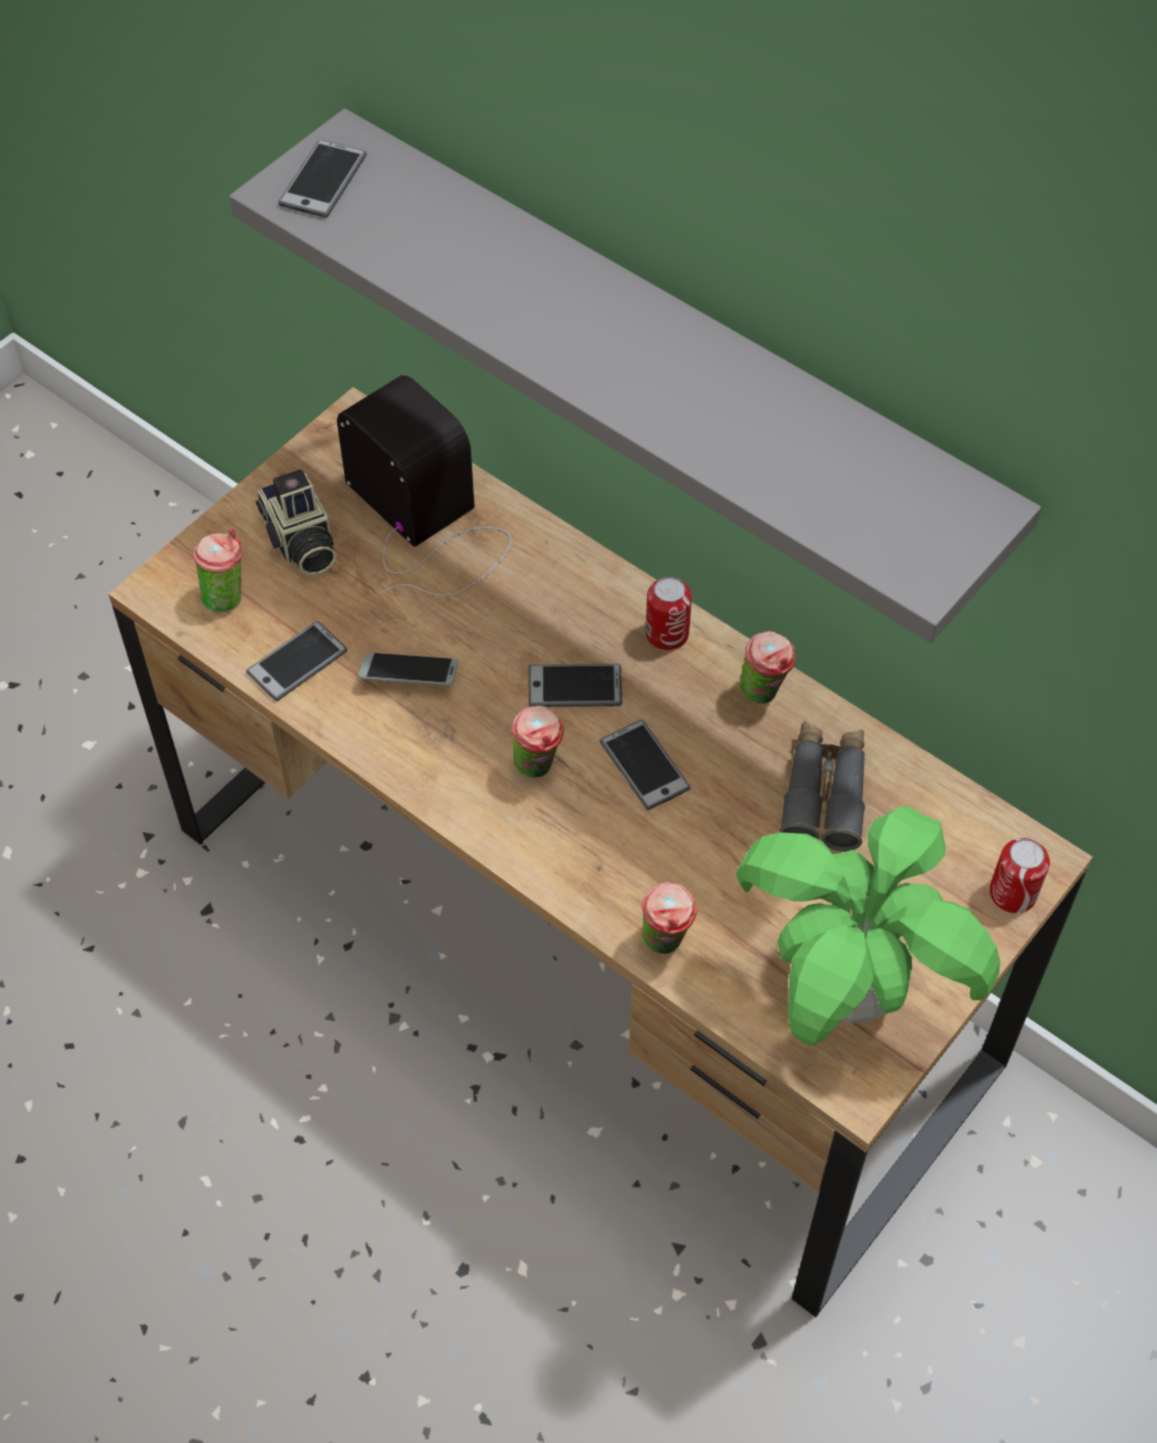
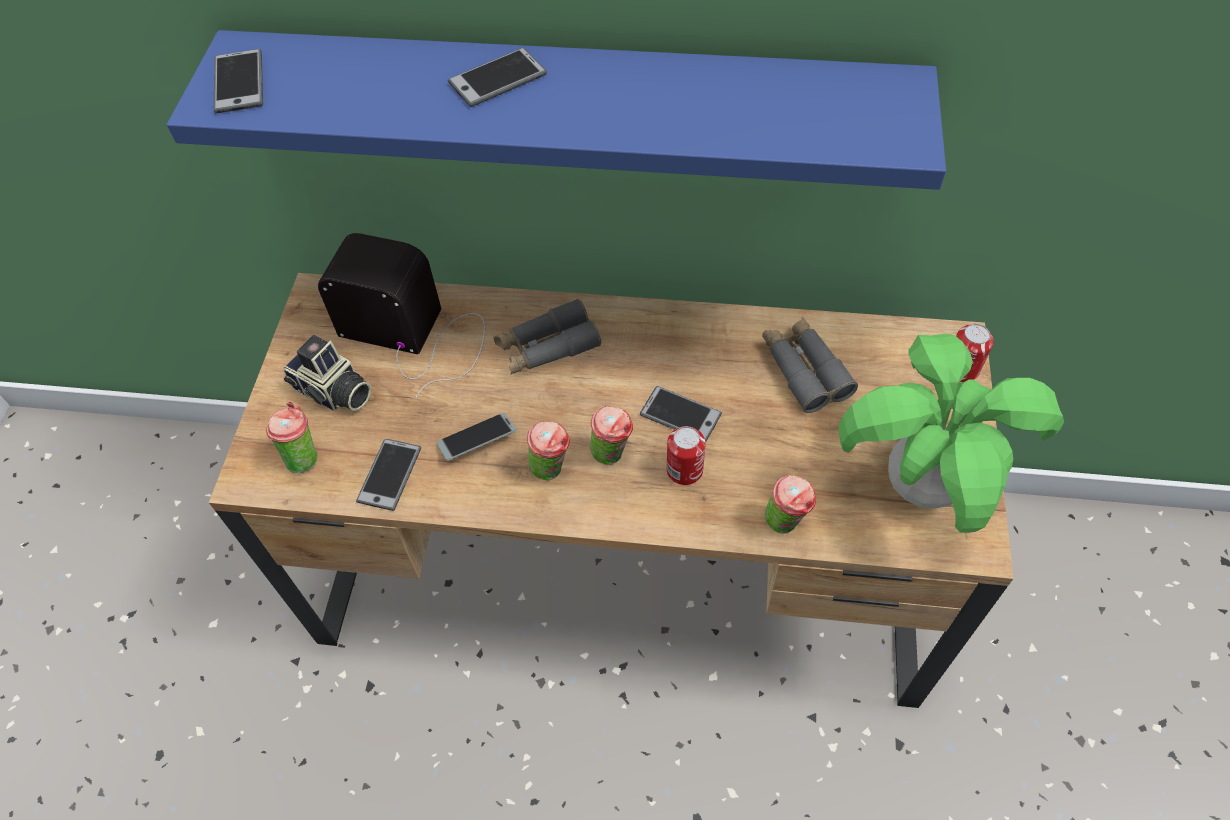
camera: 30 degrees left, 0 degrees up
(557, 612) = (547, 347): none -> grey binoculars
(575, 687) = (596, 388): phone -> phone (498, 79)
(664, 351) = (570, 103): grey shelf -> blue shelf
(667, 634) = (629, 324): can -> can (684, 470)
(764, 694) = (719, 329): cup -> cup (552, 469)

